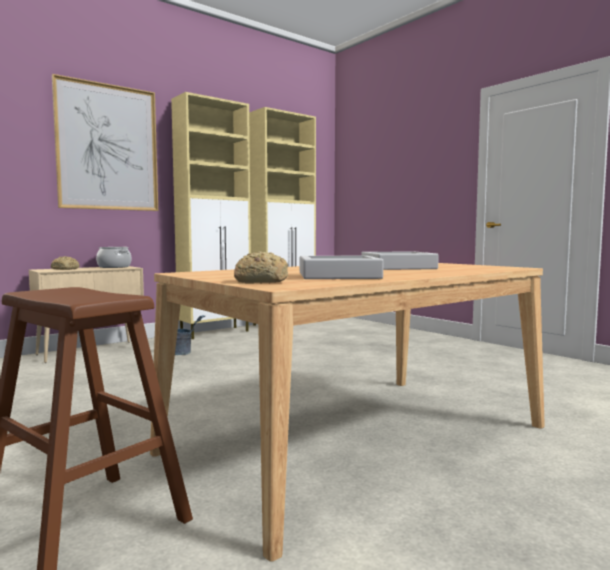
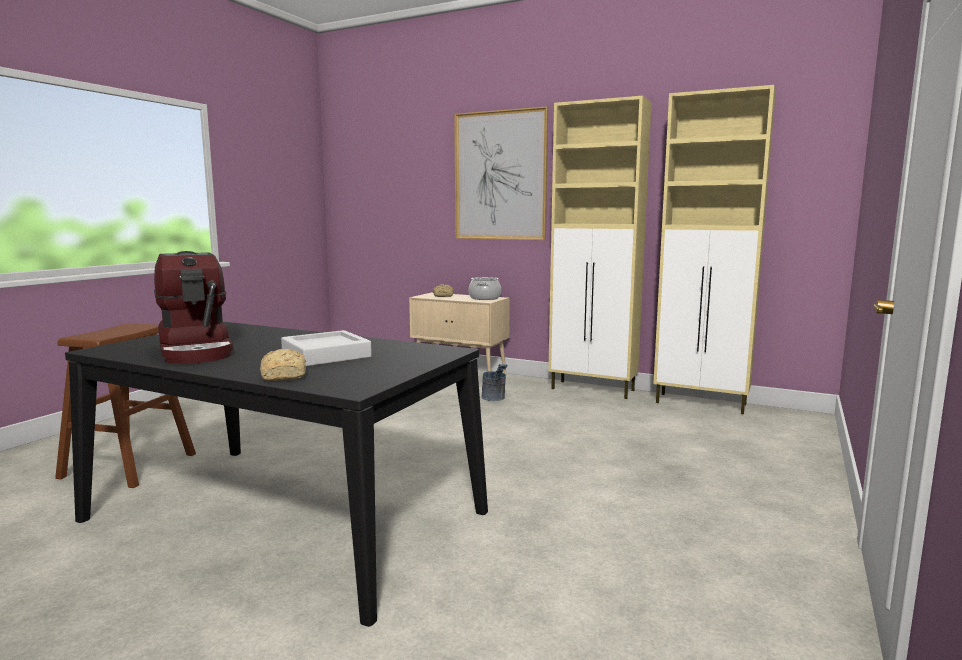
camera: 65 degrees right, 5 degrees up
(260, 281) = (137, 344): bread -> bread (284, 376)
(338, 275) = (197, 351): grey tray -> coffee machine
(360, 439) = (284, 516): beige dining table -> black dining table

